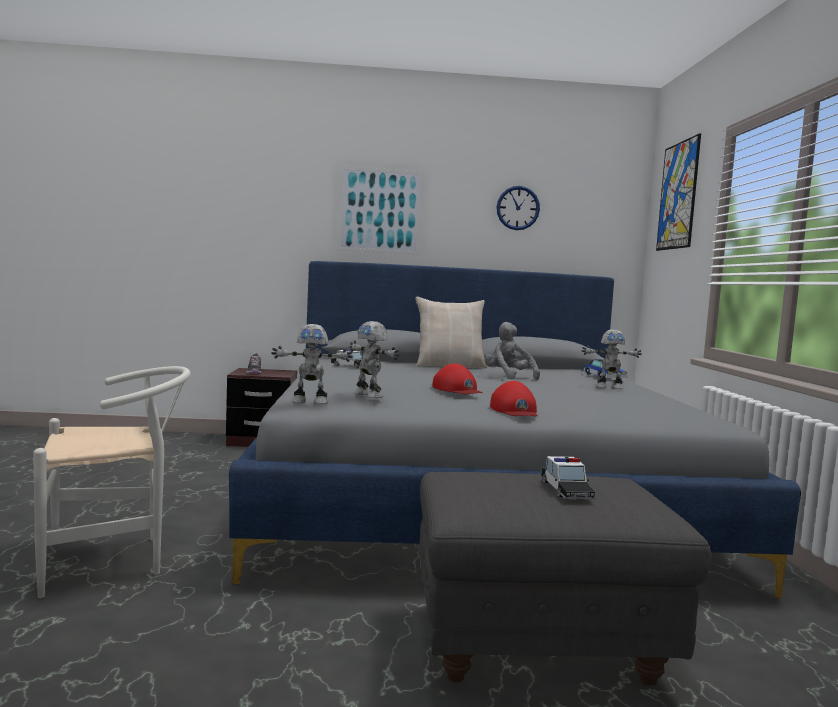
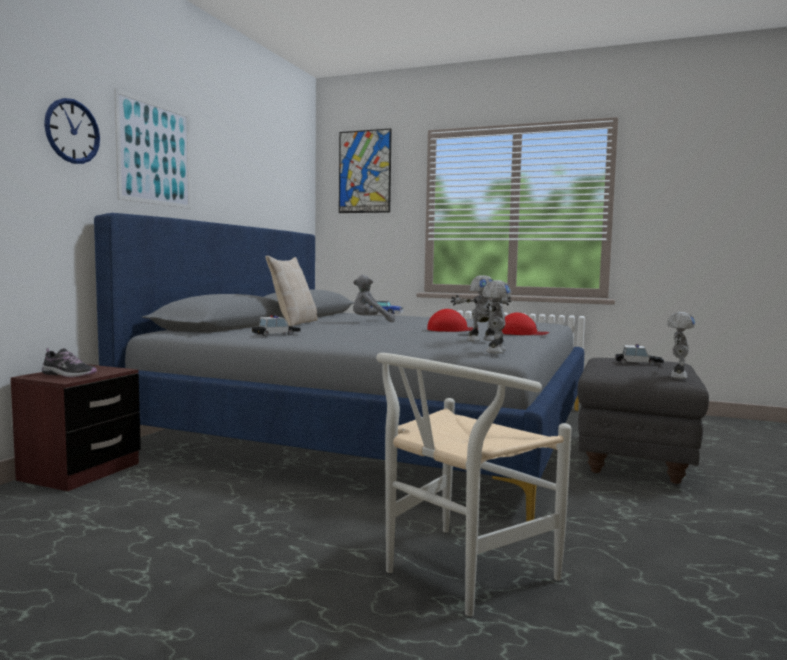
camera: 65 degrees left, 0 degrees up
(114, 560) = (456, 575): white chair -> white chair turned 135 degrees counterclockwise
(518, 208) = (253, 166): wall clock -> wall clock (72, 131)
(609, 387) = (428, 318): toy robot -> toy robot (677, 376)

